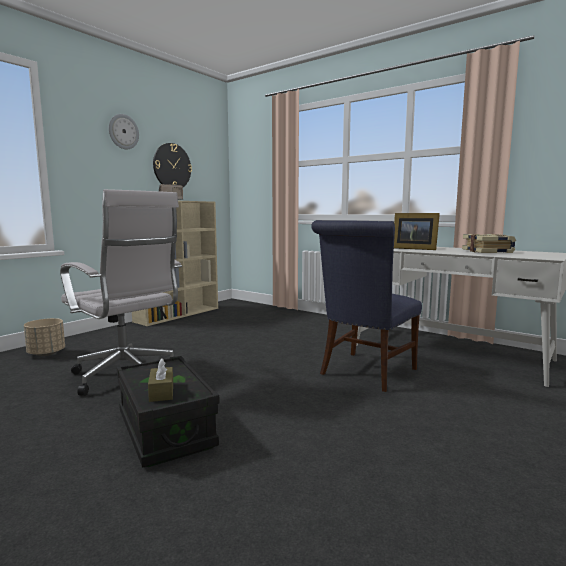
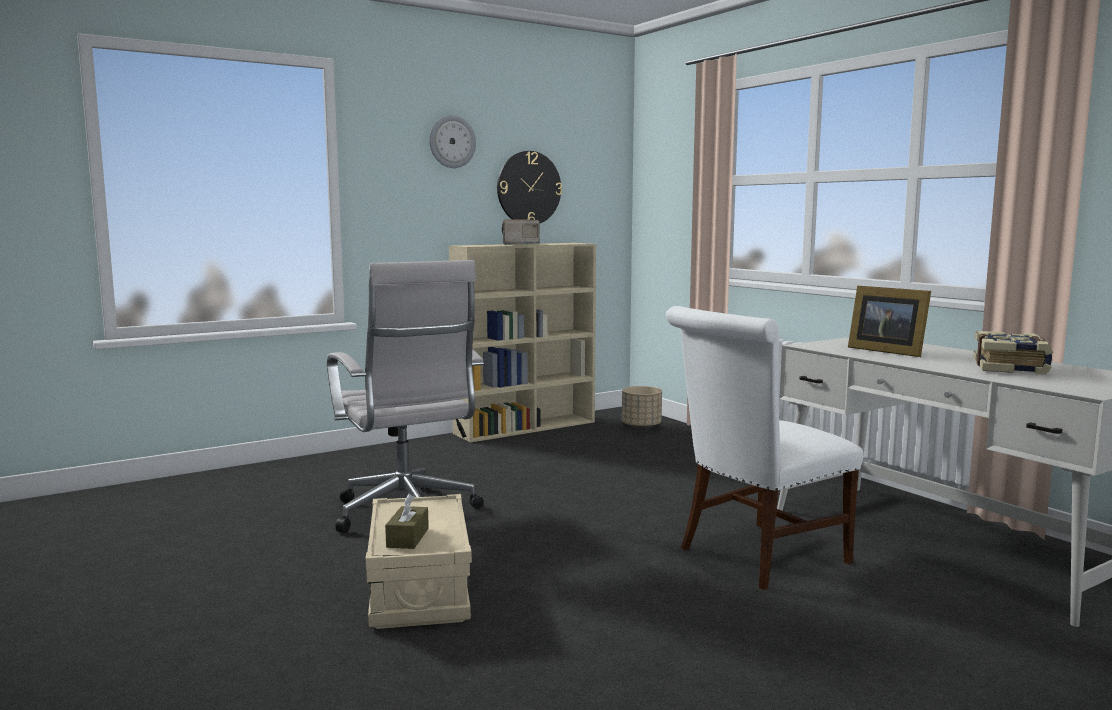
camera: 20 degrees right, 0 degrees up
(46, 353) = (321, 470): beige planter -> beige planter (641, 427)
(165, 429) = (419, 589): black storage box -> beige storage box
(365, 373) = (756, 557): blue chair -> white chair

